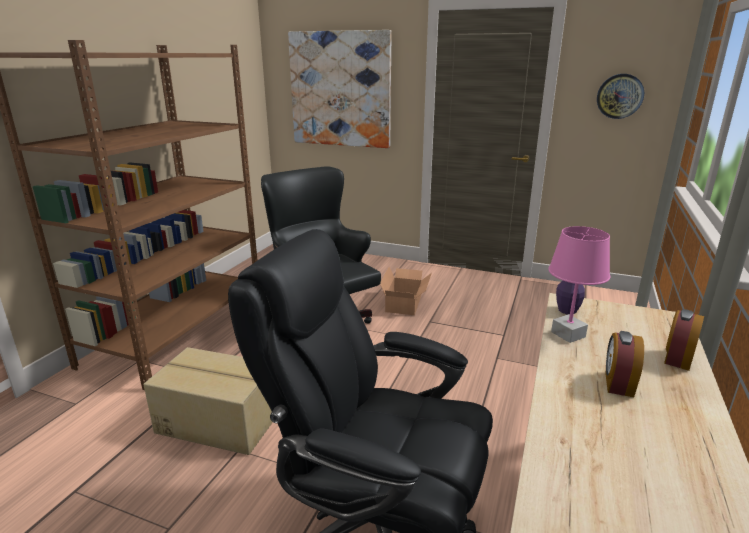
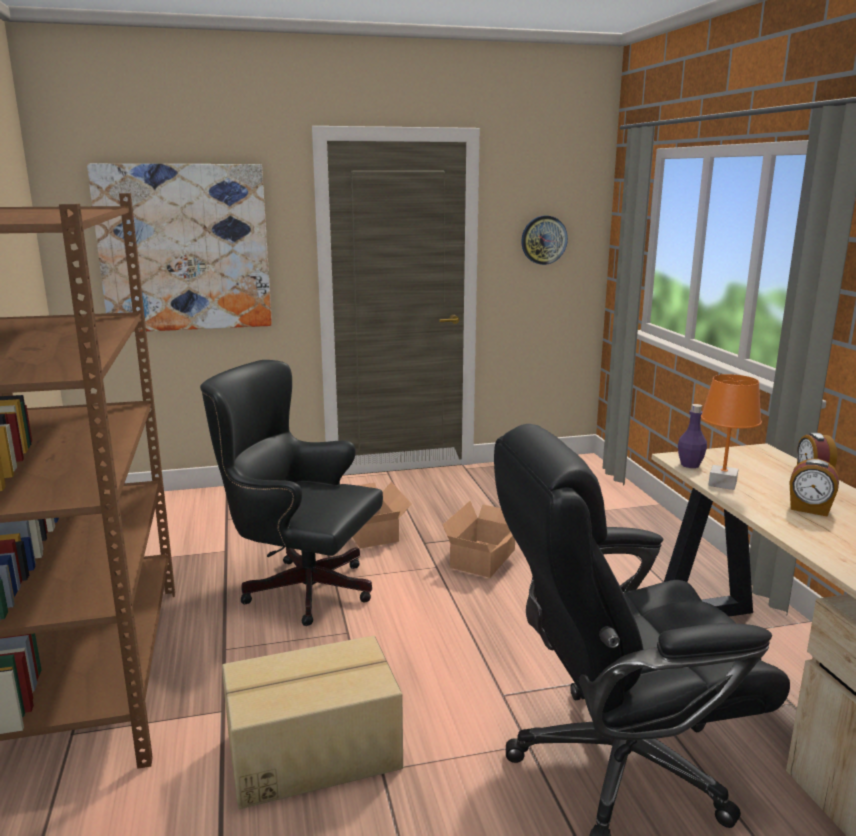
camera: 35 degrees left, 5 degrees down
(459, 346) = (486, 558): none -> cardboard box
(568, 334) = (723, 484): pink table lamp -> orange table lamp
(617, 384) = (809, 509): alarm clock -> alarm clock turned 45 degrees counterclockwise

